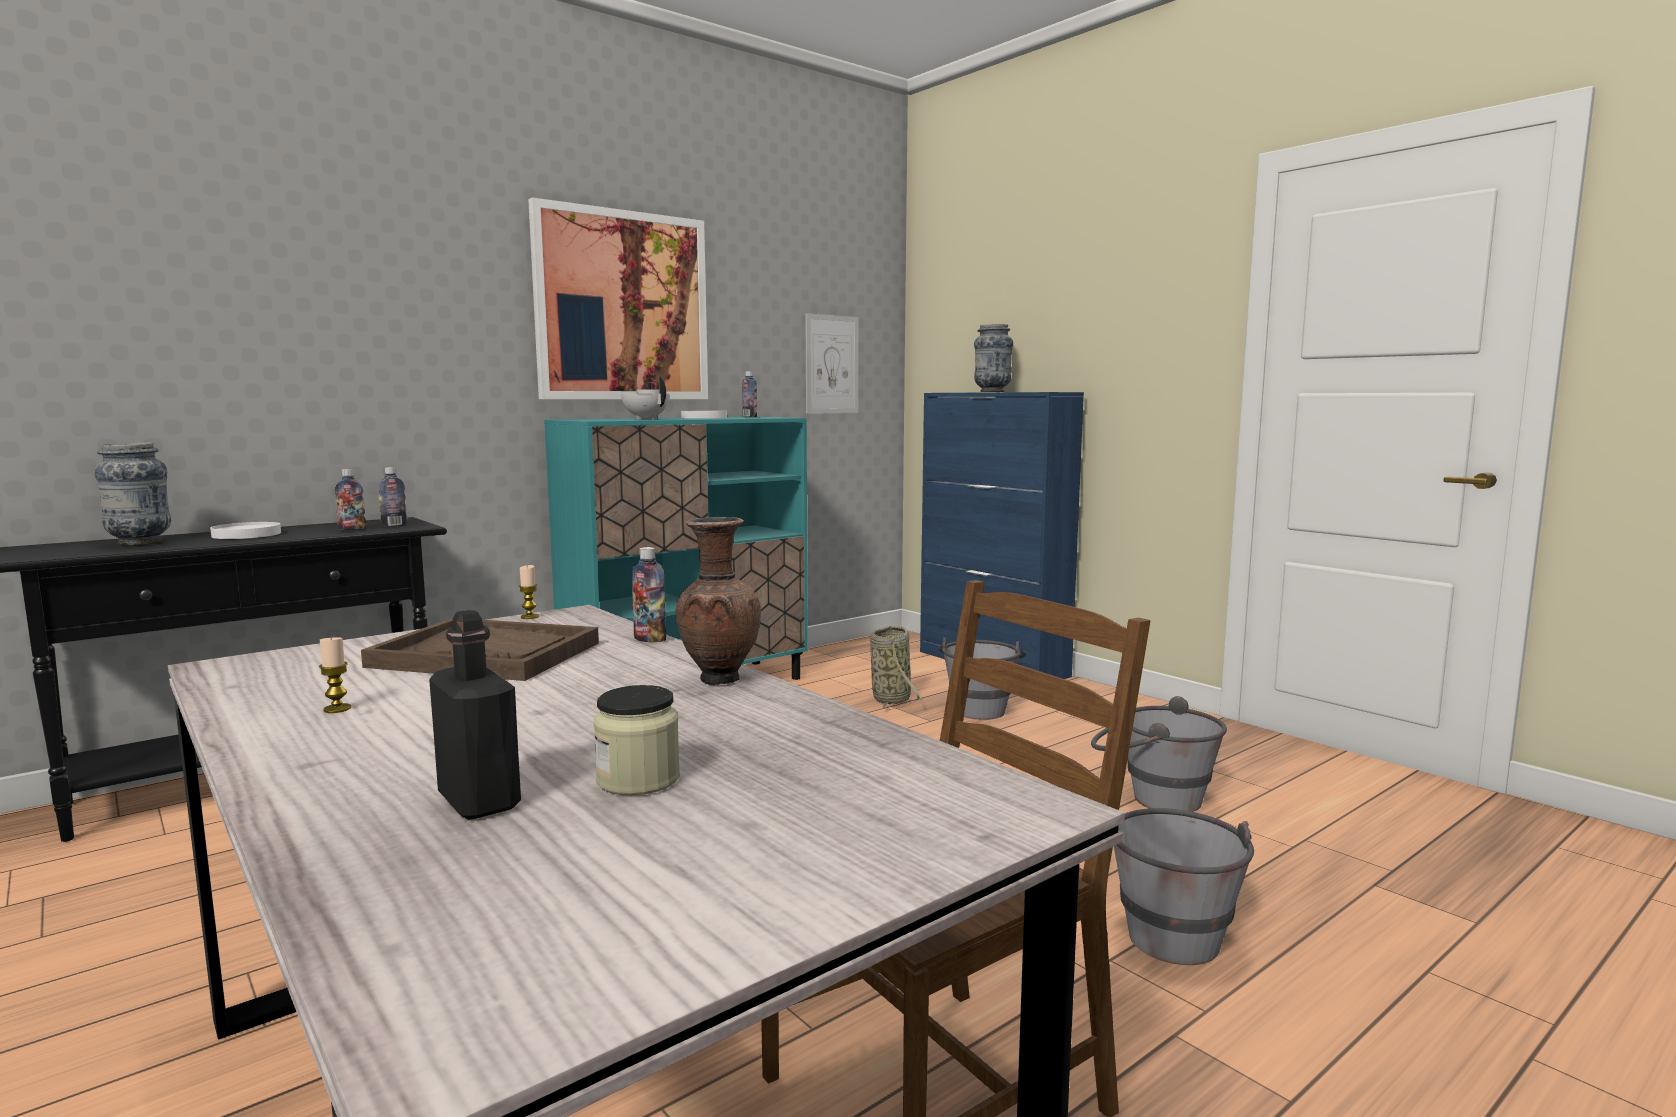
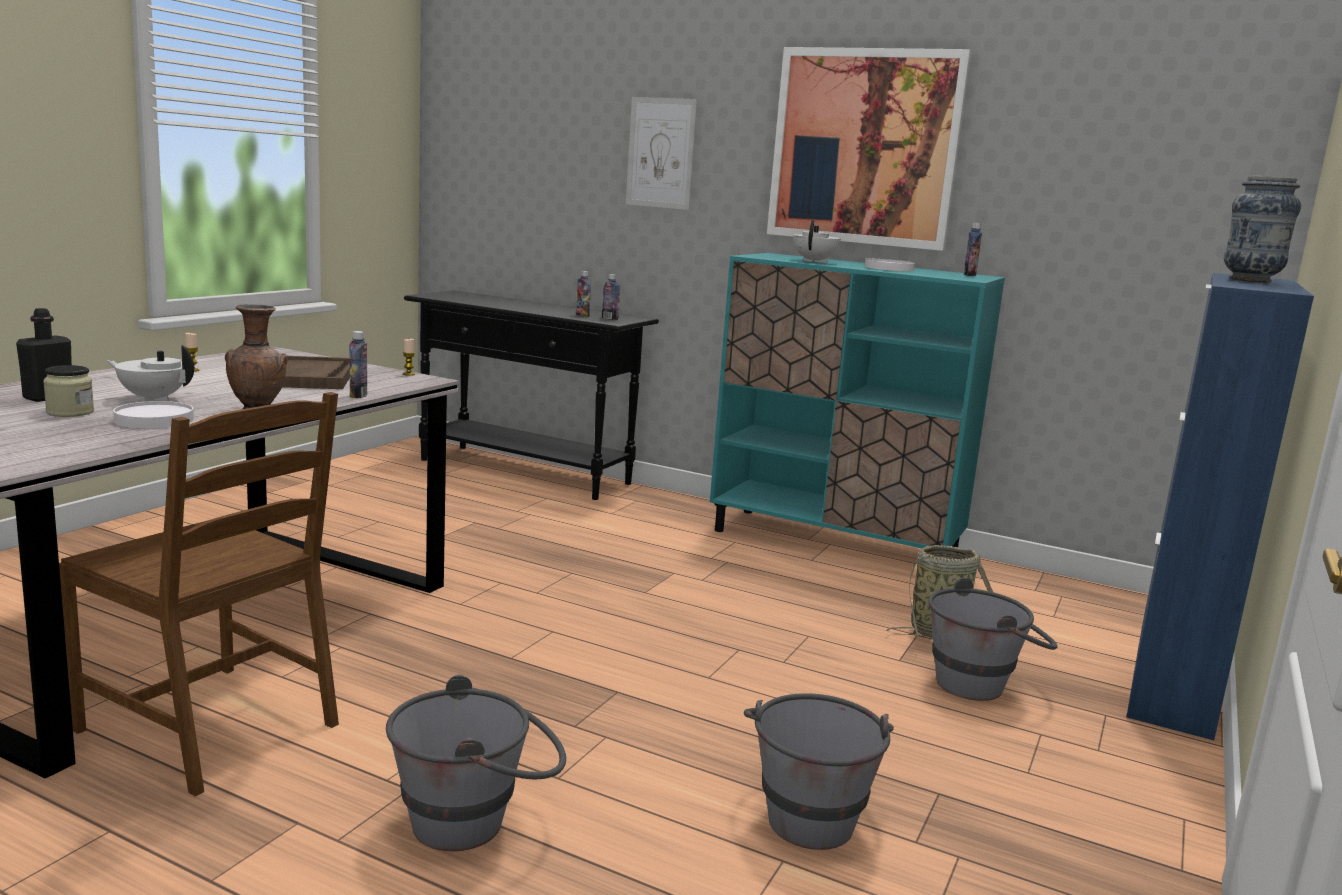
camera: 65 degrees right, 5 degrees up
(139, 543) = (488, 300): vase -> none
(246, 534) = (536, 306): white plate -> white plate (154, 419)
(571, 730) = (153, 399): none -> white teapot
(831, 364) = (1150, 223): picture -> picture (661, 153)

